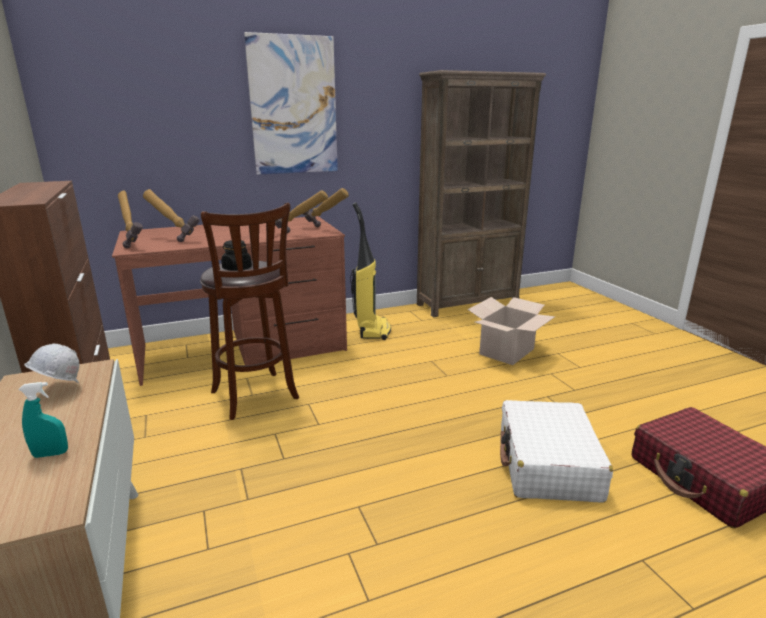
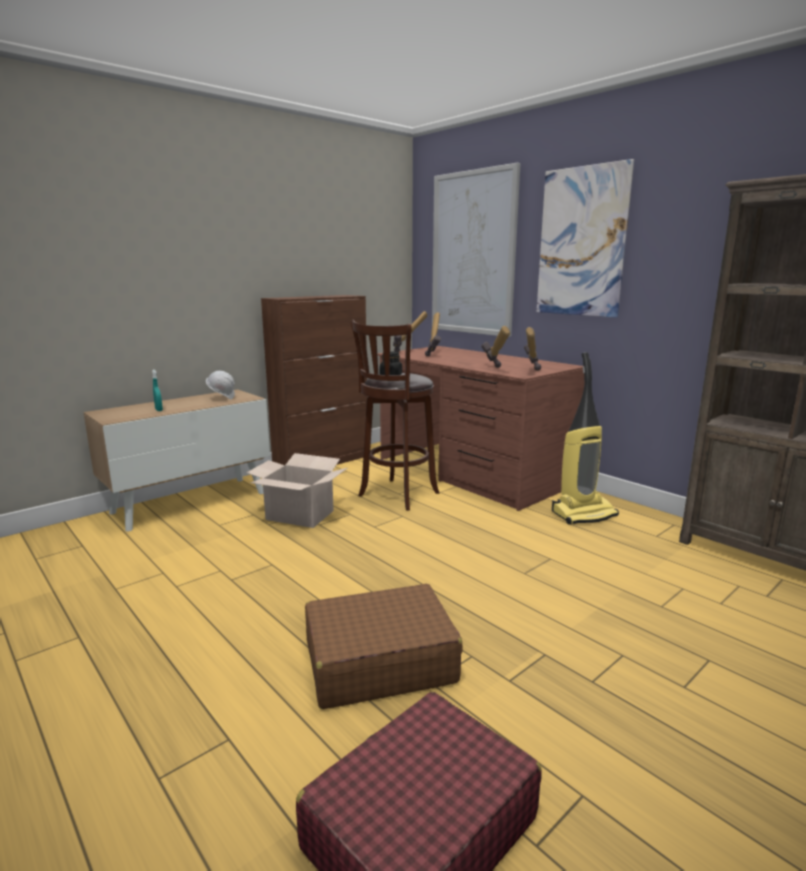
camera: 70 degrees right, 5 degrees down
(154, 116) = (473, 254): none -> picture
(506, 351) = (648, 609): cardboard box -> cardboard box (300, 515)
(547, 464) = (379, 661): white suitcase -> brown suitcase

